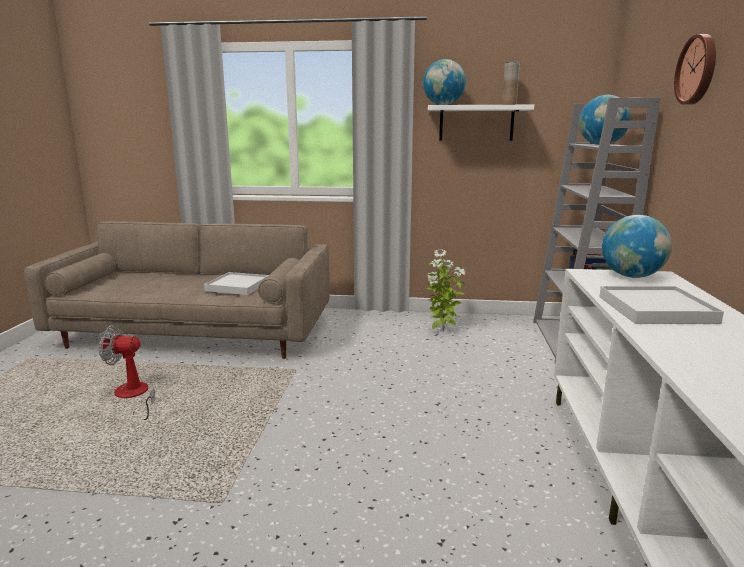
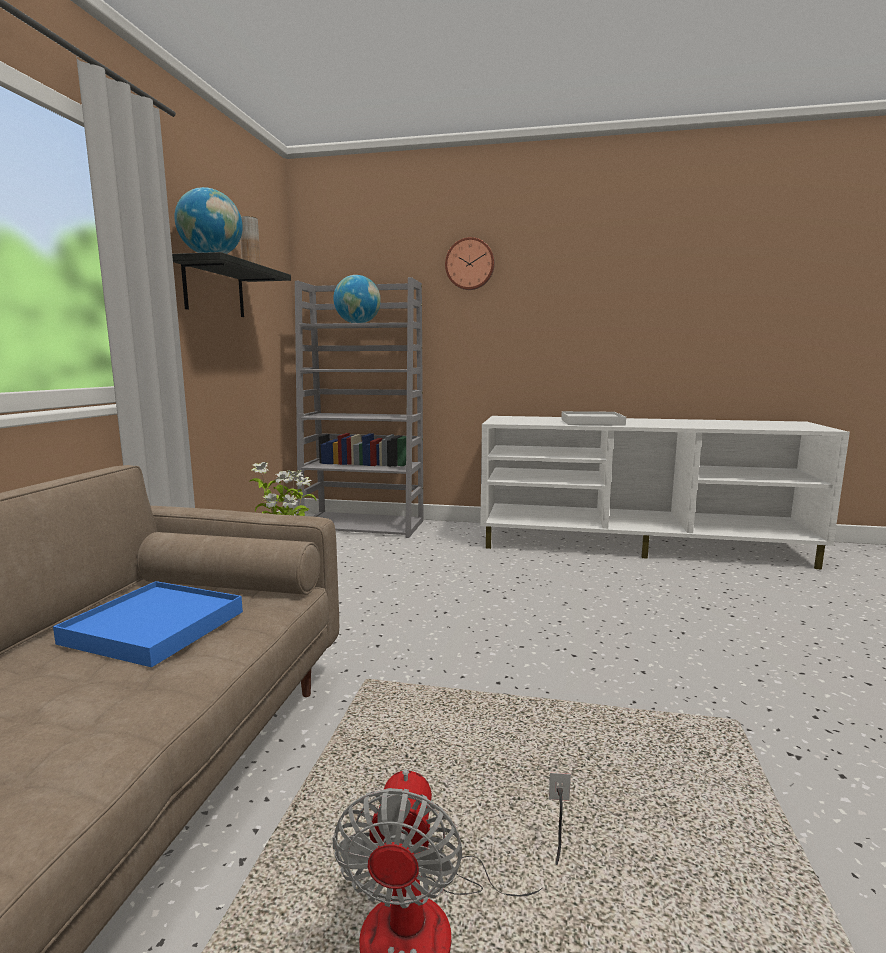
camera: 85 degrees left, 5 degrees down
(237, 286) = (154, 627): white tray -> blue tray
(476, 123) = (214, 290): white shelf -> black shelf
(631, 276) = (508, 419): globe -> none

